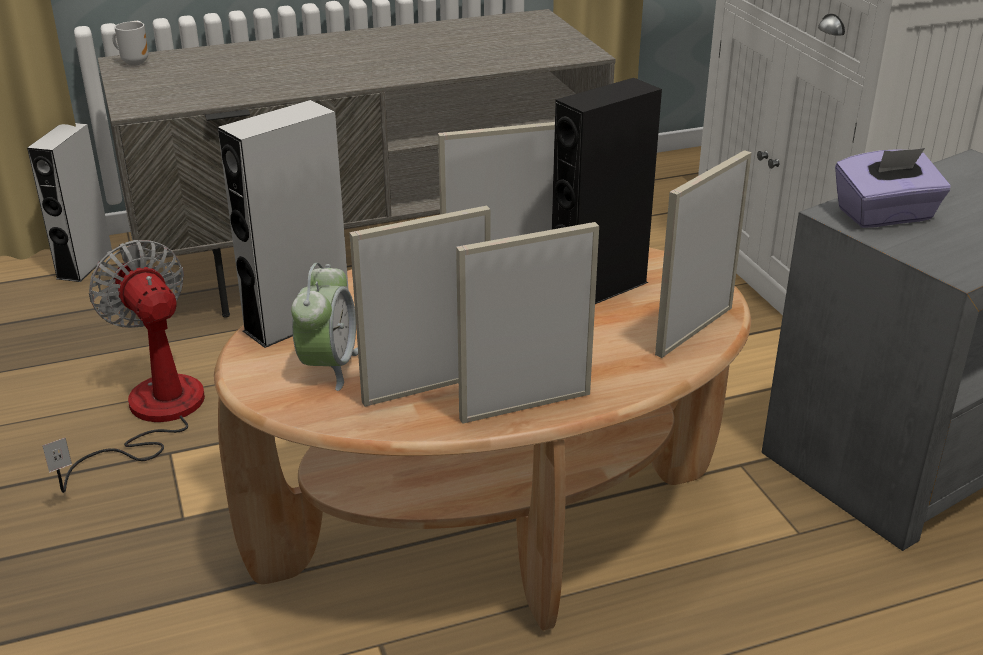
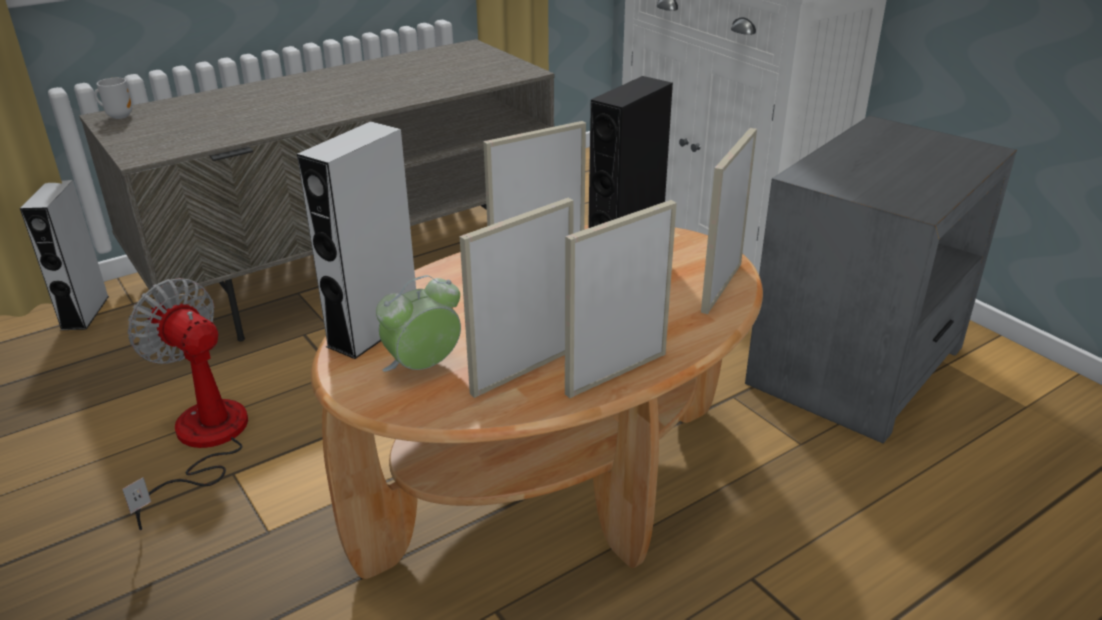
camera: 15 degrees left, 0 degrees up
(328, 367) = (423, 367): alarm clock -> alarm clock turned 120 degrees counterclockwise
(885, 216) = (839, 173): purple tissue box -> none

